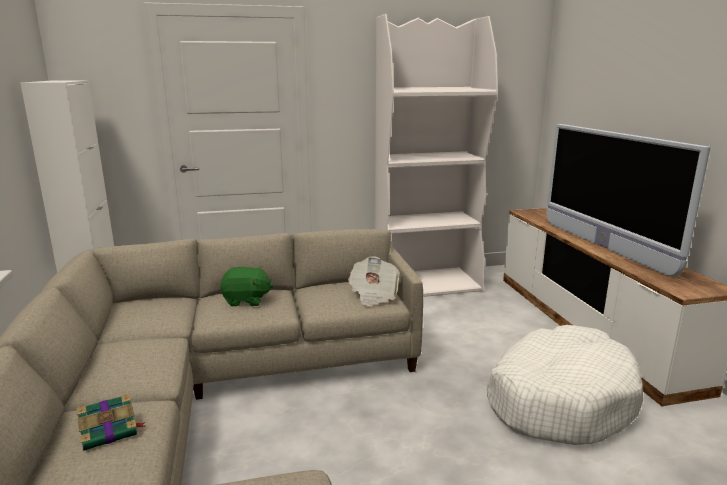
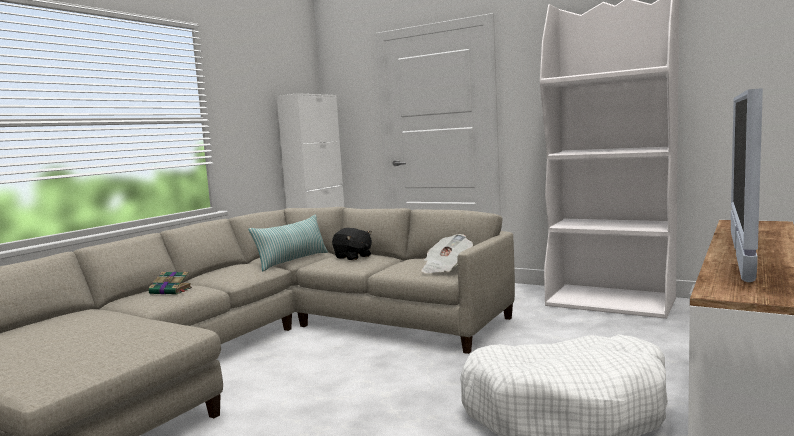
camera: 45 degrees right, 10 degrees down
(170, 323) = (292, 261): none -> pillow
(246, 300) = (353, 257): green plush toy -> black plush toy

